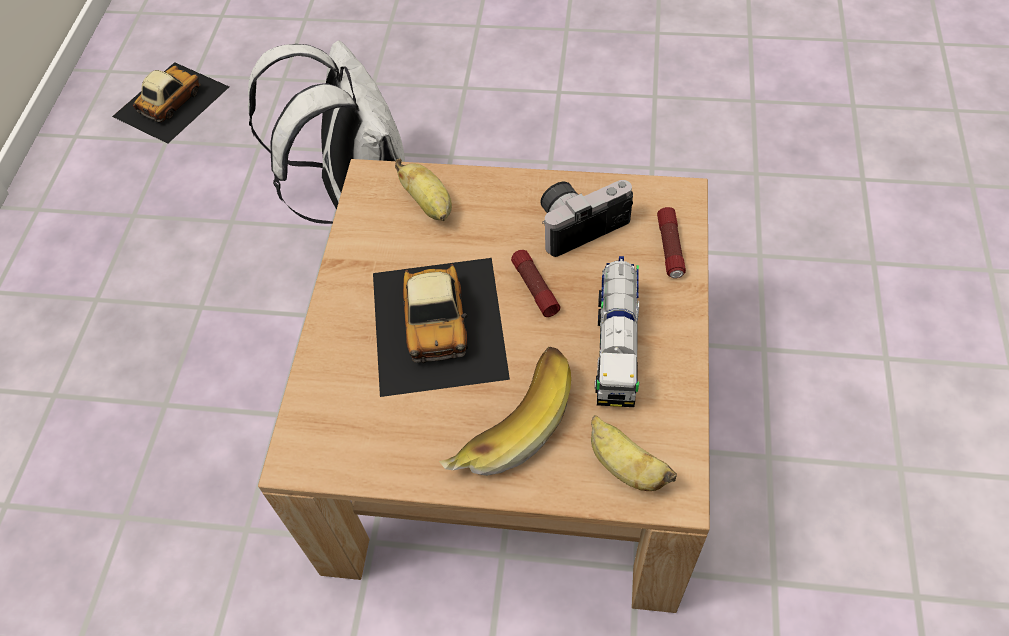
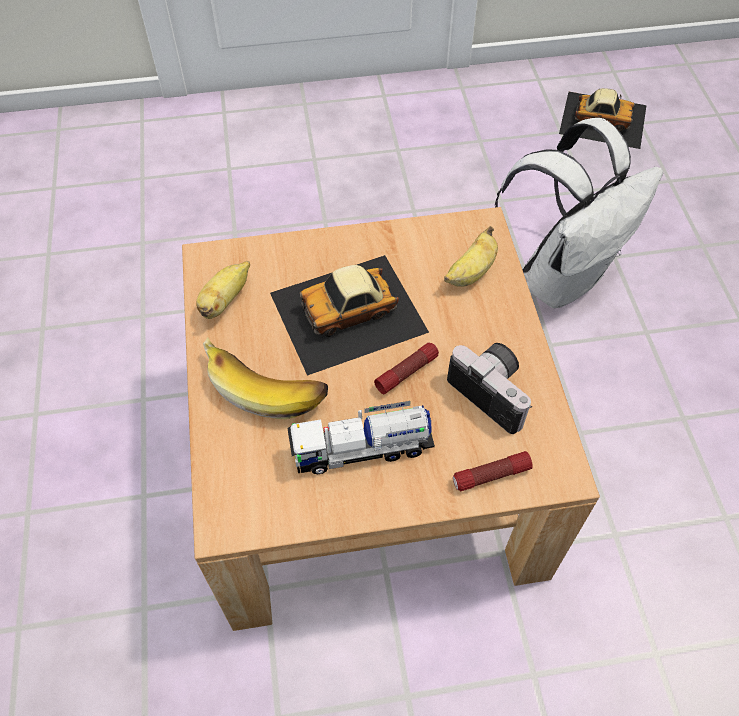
camera: 70 degrees right, 0 degrees up
(625, 466) = (242, 479): banana -> banana (225, 300)

